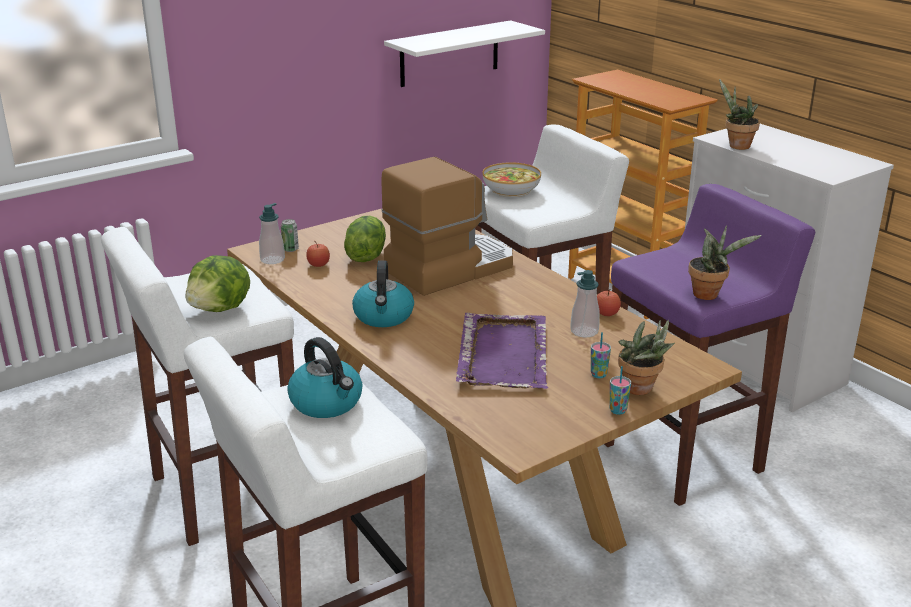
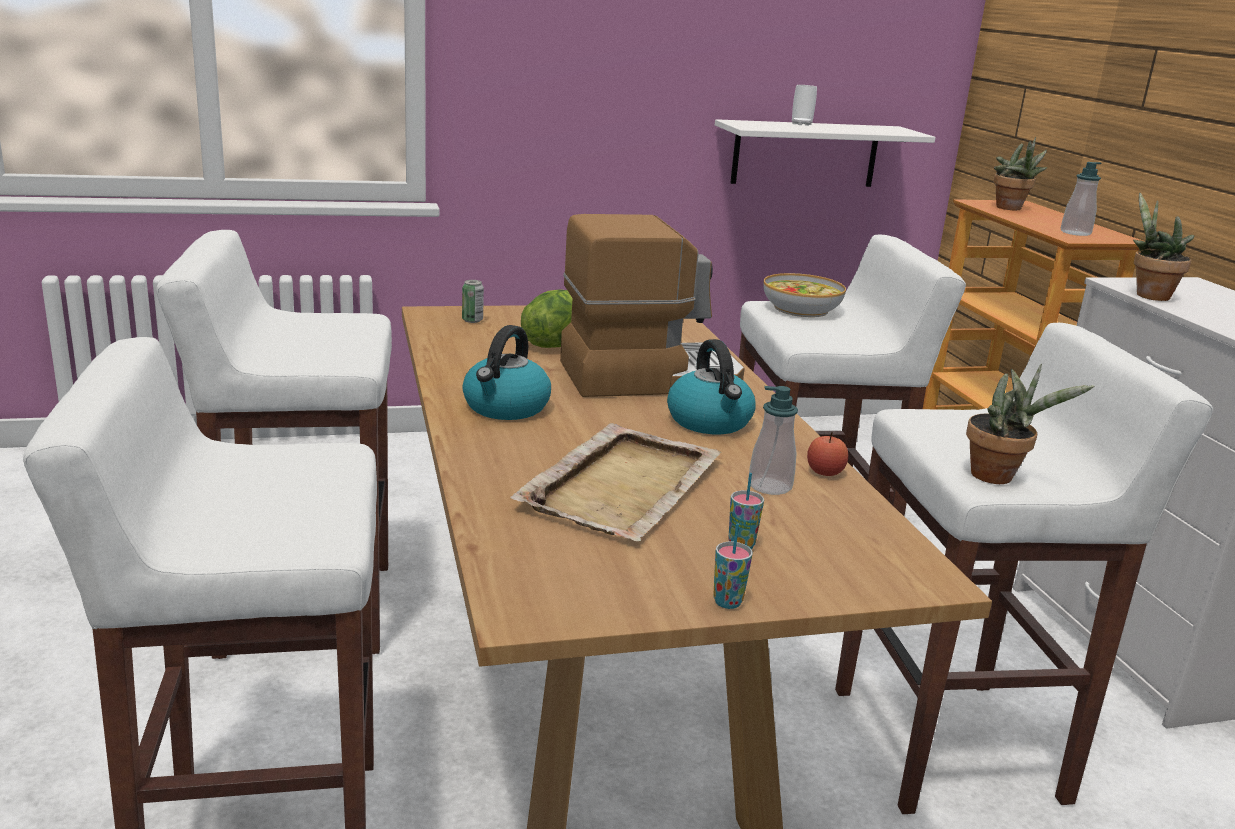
camera: 20 degrees right, 5 degrees down
(221, 309) = (299, 350): lettuce -> none
(272, 259) = (439, 325): soap dispenser -> soap dispenser (1075, 233)
(318, 264) = (487, 340): apple -> none
(327, 403) = (292, 475): kettle -> kettle (710, 422)
(447, 34) = (801, 124): none -> cup
(503, 353) = (623, 485): purple tray -> beige tray
(641, 390) = (793, 583): potted plant -> potted plant (1011, 209)
(684, 457) = (951, 745): purple stool -> white stool

